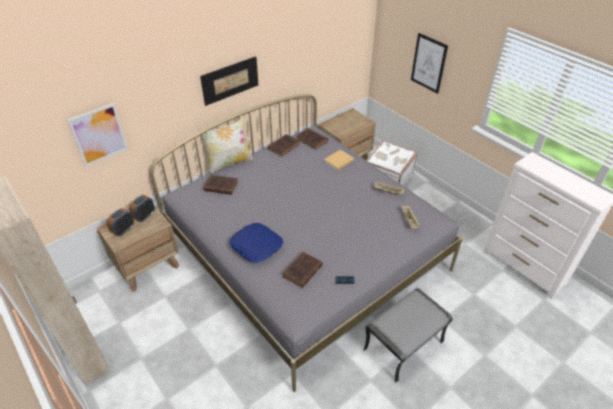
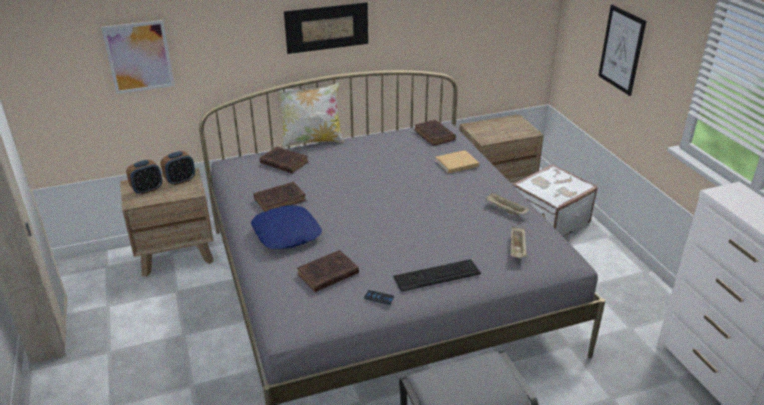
camera: 20 degrees right, 10 degrees down
(284, 146) = (393, 135): brown book -> brown book (281, 199)
(371, 253) = (437, 275): none -> keyboard

